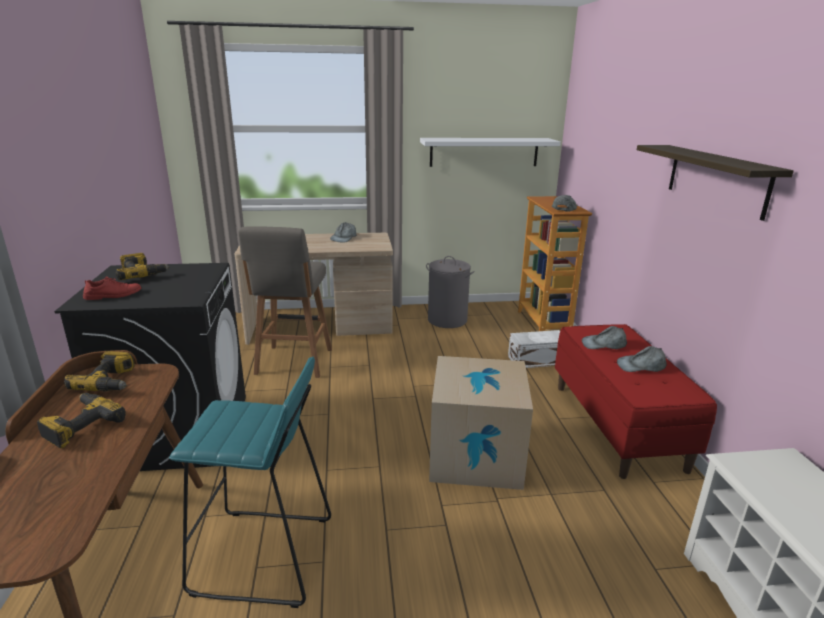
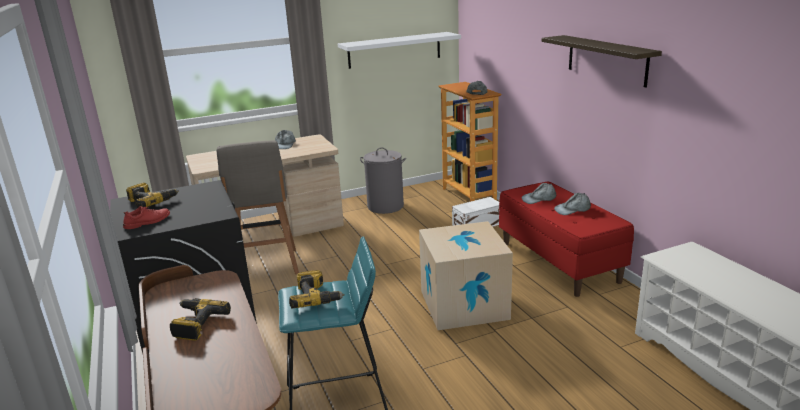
camera: 15 degrees left, 0 degrees up
(110, 382) = (186, 291): power drill -> power drill (316, 297)

